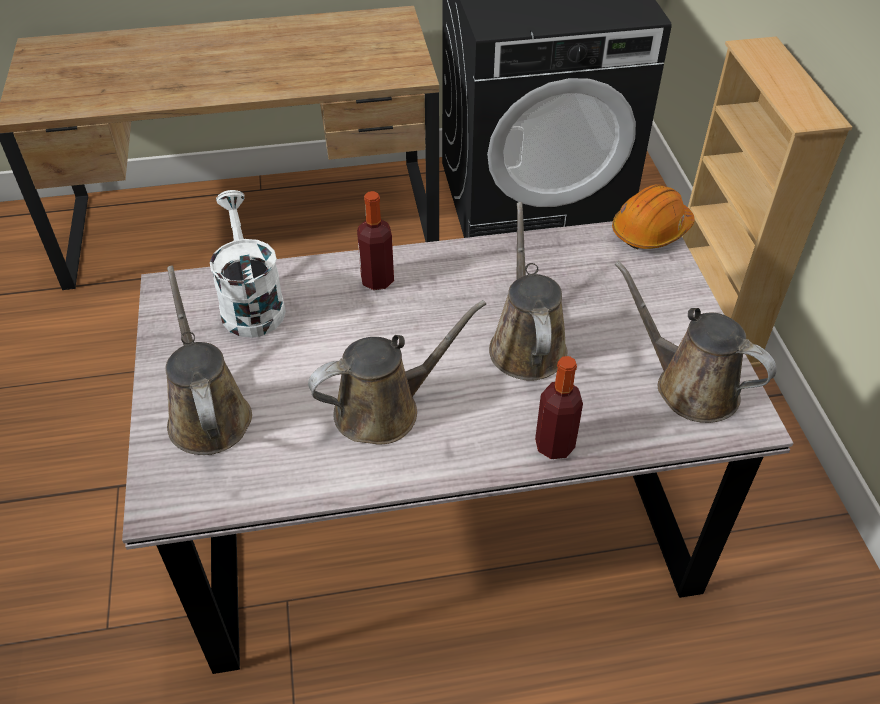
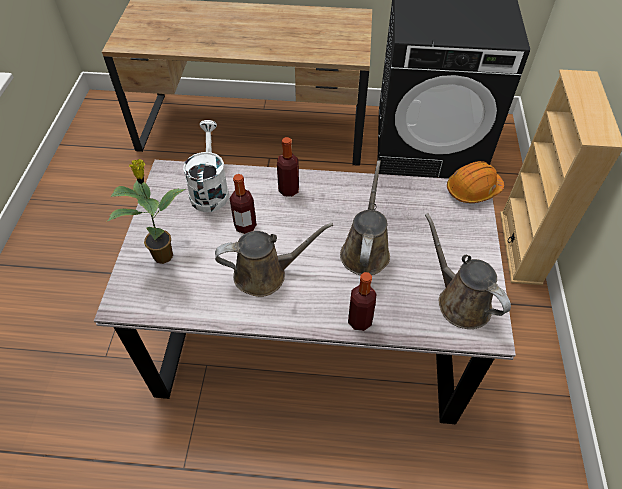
camera: 15 degrees right, 5 degrees up
(208, 413) = (163, 254): brown watering can -> potted plant
(327, 345) = (245, 226): none -> bottle

